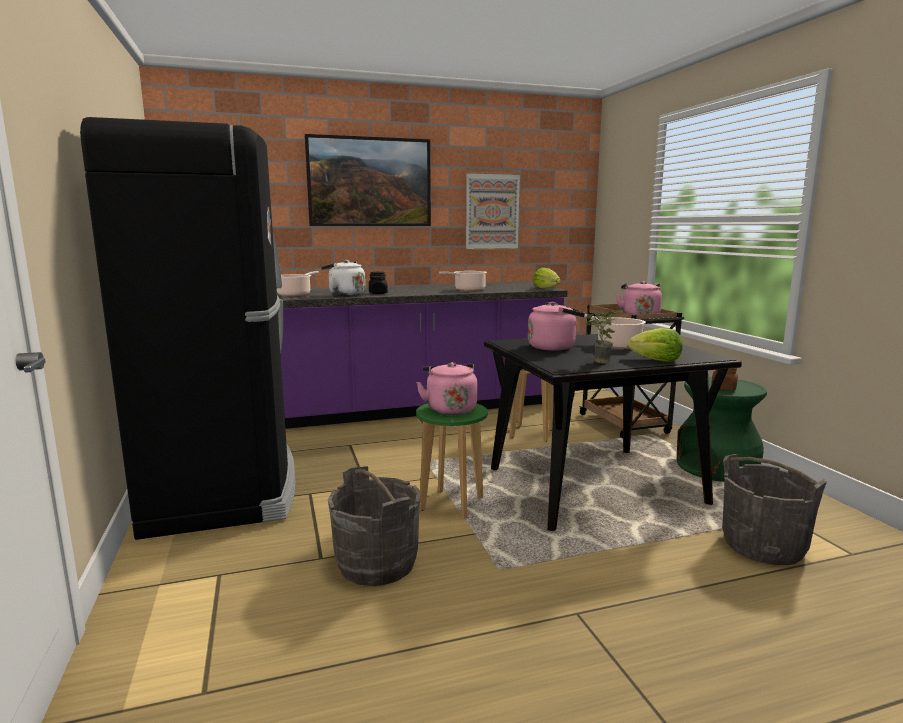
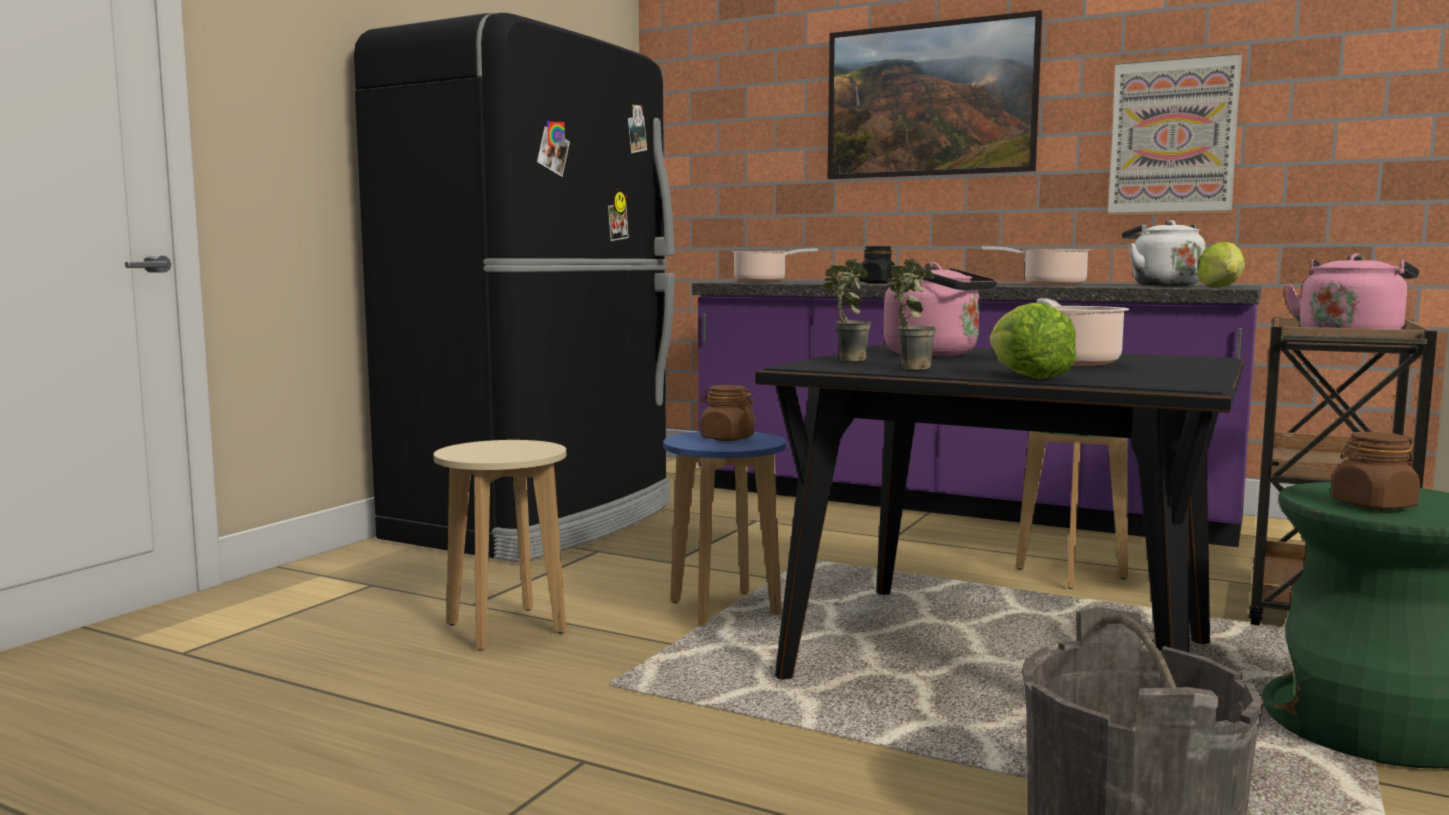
camera: 45 degrees right, 5 degrees down
(345, 295) = (821, 282): white kettle -> white kettle (1162, 285)
(376, 564) = (505, 628): grey bucket -> beige stool
(450, 409) = (726, 438): pink kettle -> brown jar
(451, 504) = (724, 609): green stool -> blue stool
(547, 359) = (844, 360): none -> potted plant

